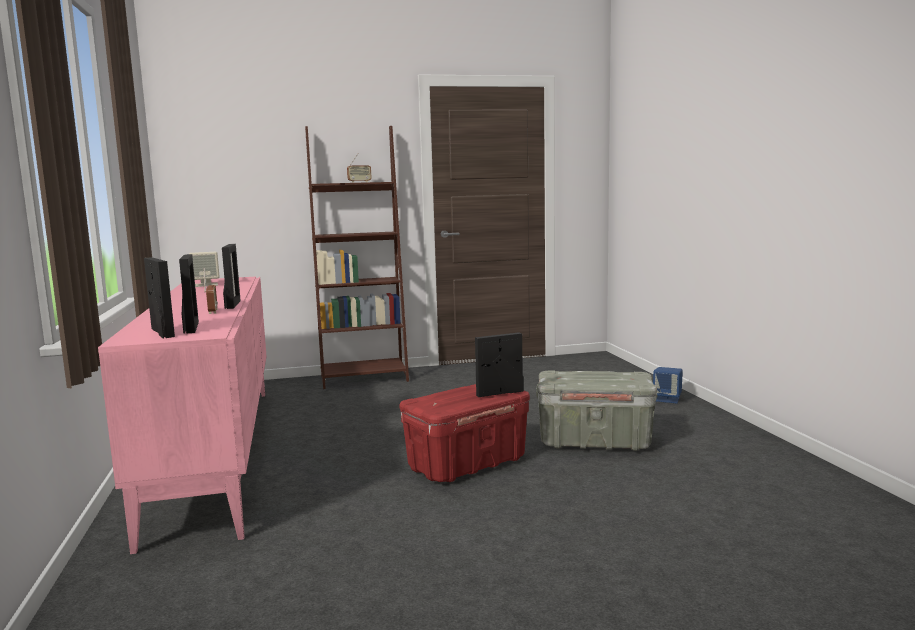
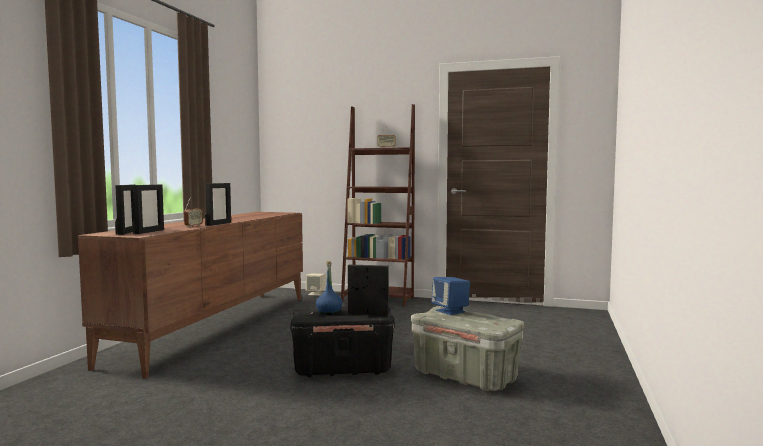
camera: 30 degrees right, 5 degrees down
(206, 285) = (254, 214): beige speaker -> beige speaker (316, 294)
(215, 452) = (217, 326): pink cabinet -> brown cabinet
(454, 399) = (329, 312): none -> blue bottle
(466, 464) = (342, 369): red storage box -> black storage box
(667, 399) = (594, 358): blue speaker -> blue speaker (450, 311)

